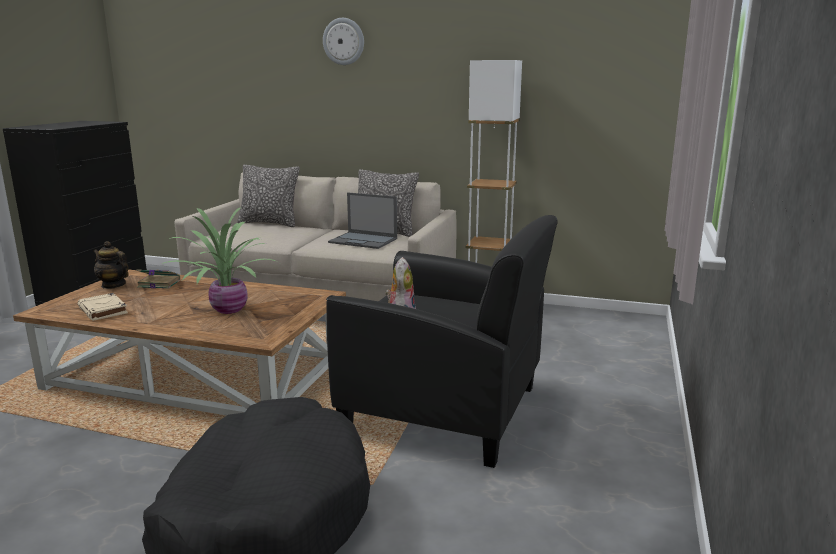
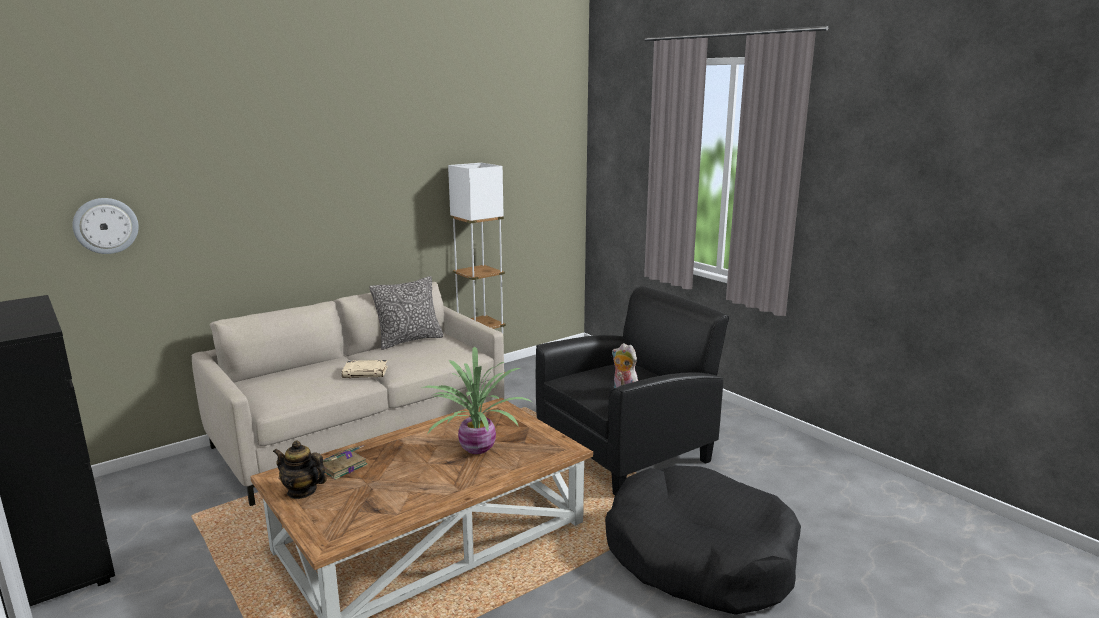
camera: 55 degrees left, 0 degrees up
(103, 311) = (386, 507): beige book -> beige book (366, 372)
(113, 285) = (302, 491): teapot -> teapot turned 45 degrees clockwise
(270, 223) = (278, 371): pillow -> none
(343, 41) = (312, 154): wall clock -> wall clock (106, 225)
(364, 241) = (424, 353): laptop -> none

